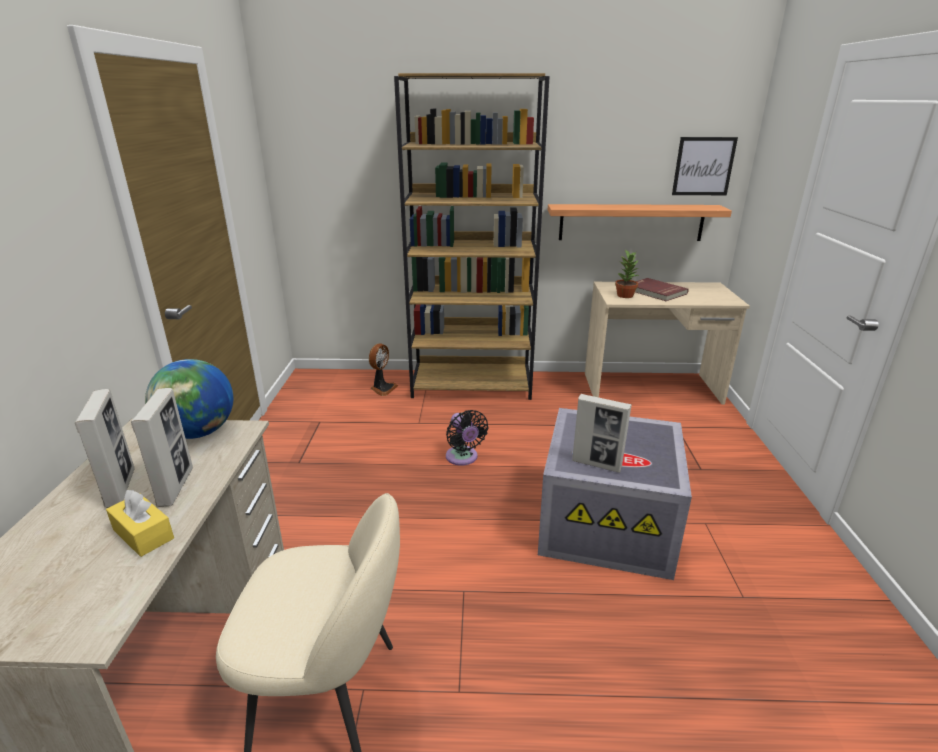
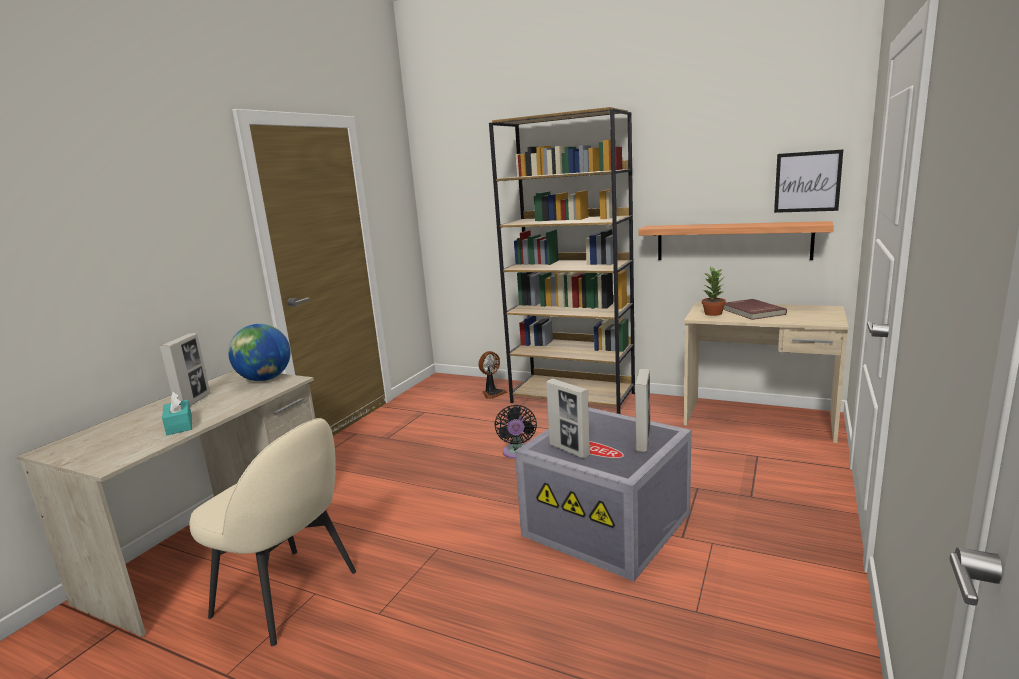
camera: 25 degrees right, 10 degrees down
(143, 534) = (179, 425): yellow tissue box -> turquoise tissue box
(176, 486) = (221, 405): picture frame -> picture frame (643, 441)

